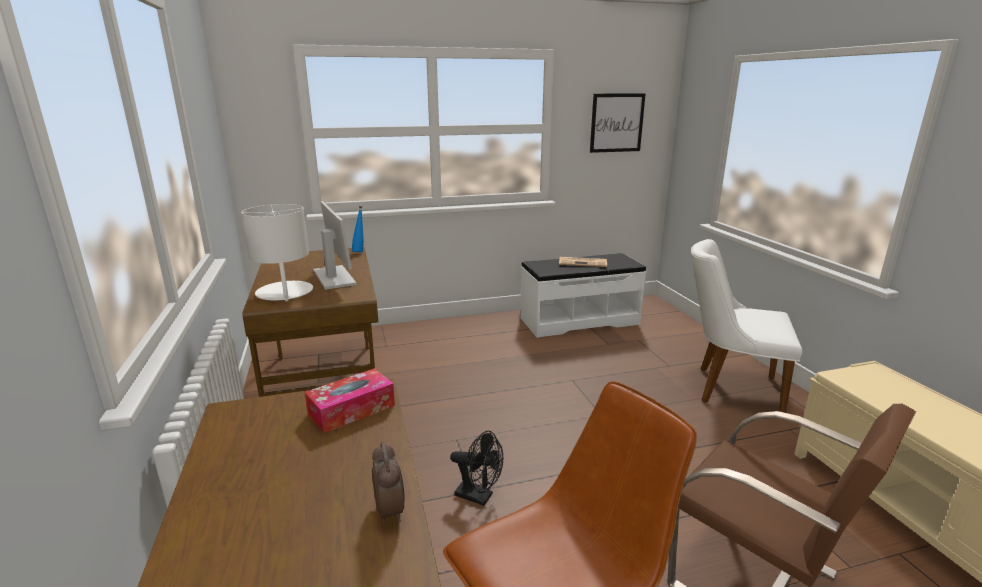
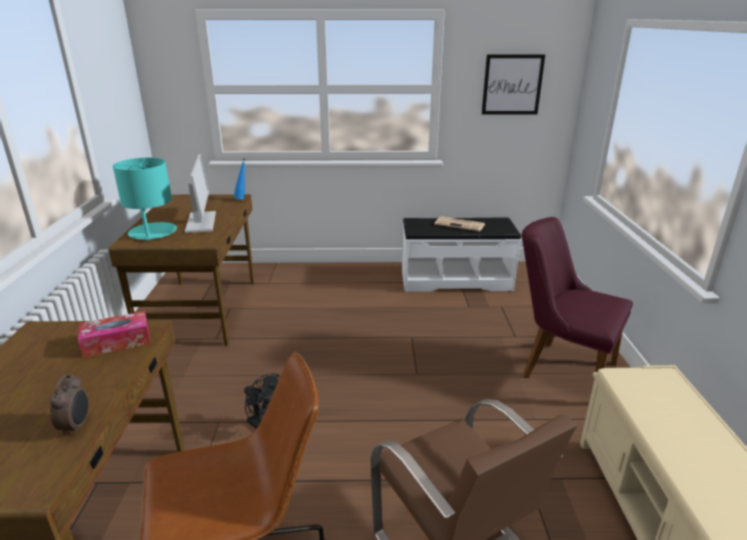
camera: 15 degrees right, 5 degrees up
(284, 292) = (152, 232): white table lamp -> turquoise table lamp
(729, 388) = (560, 367): white chair -> purple chair

